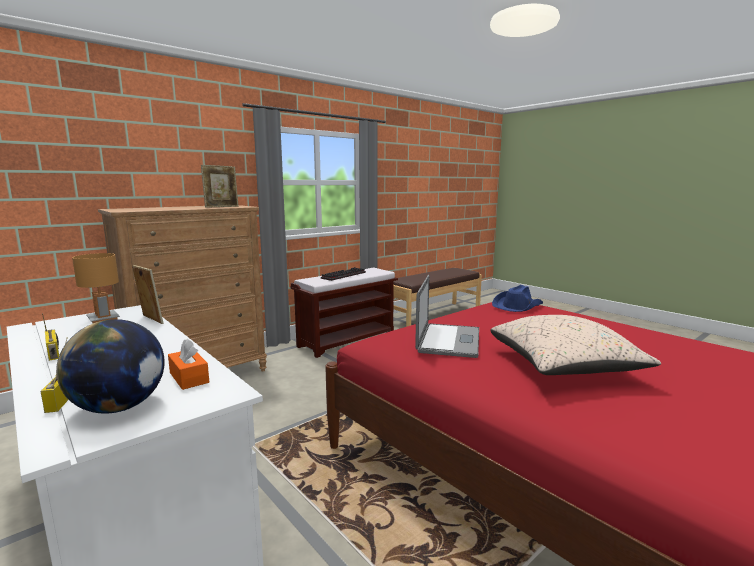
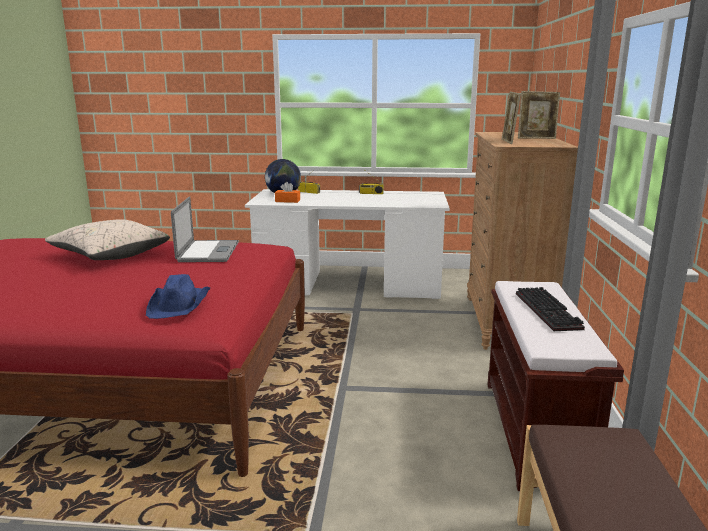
camera: 135 degrees right, 5 degrees up
(102, 319) = (423, 200): brown table lamp -> none
(150, 320) = (399, 205): picture frame -> picture frame (536, 138)
(449, 340) = (208, 251): laptop -> laptop turned 150 degrees counterclockwise

